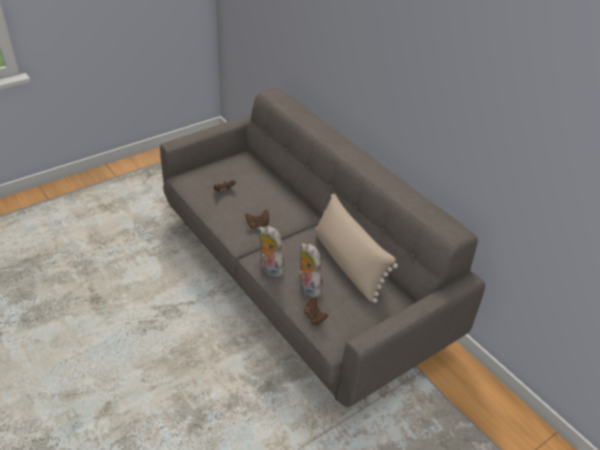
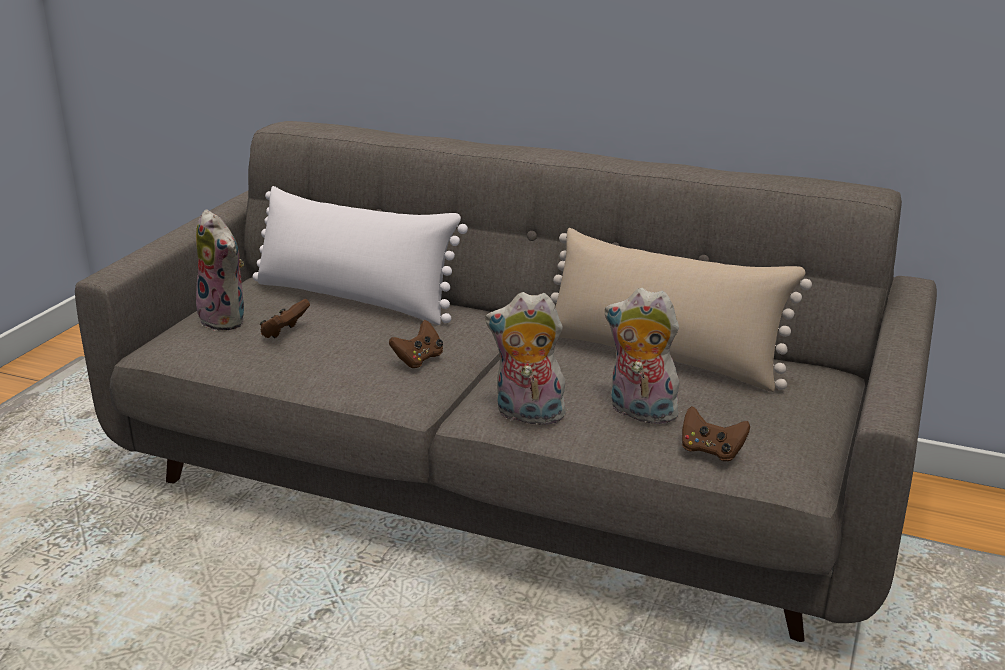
camera: 30 degrees left, 15 degrees down
(212, 174) = (227, 319): none -> plush toy
(265, 181) = (354, 299): none -> white pillow

